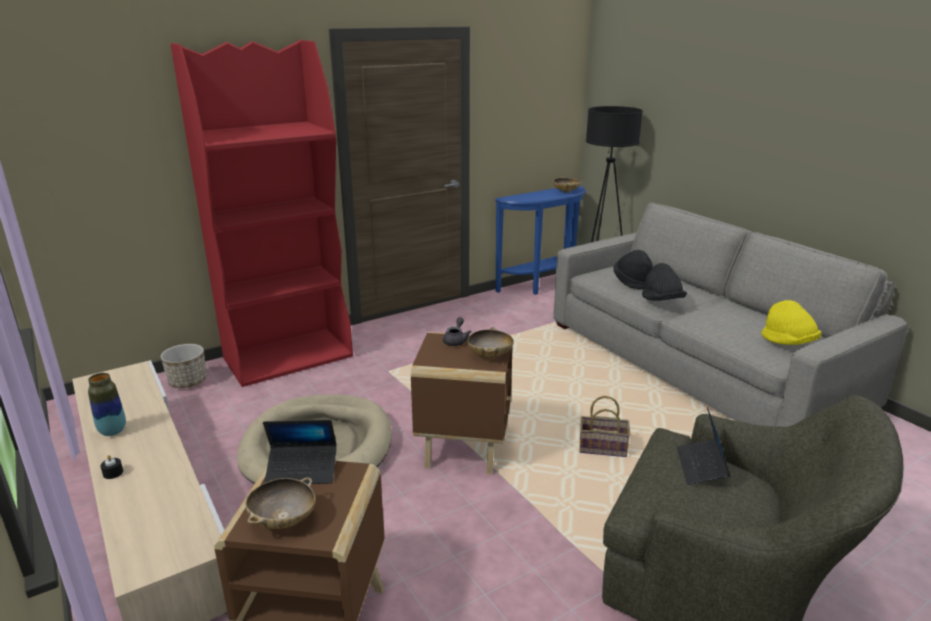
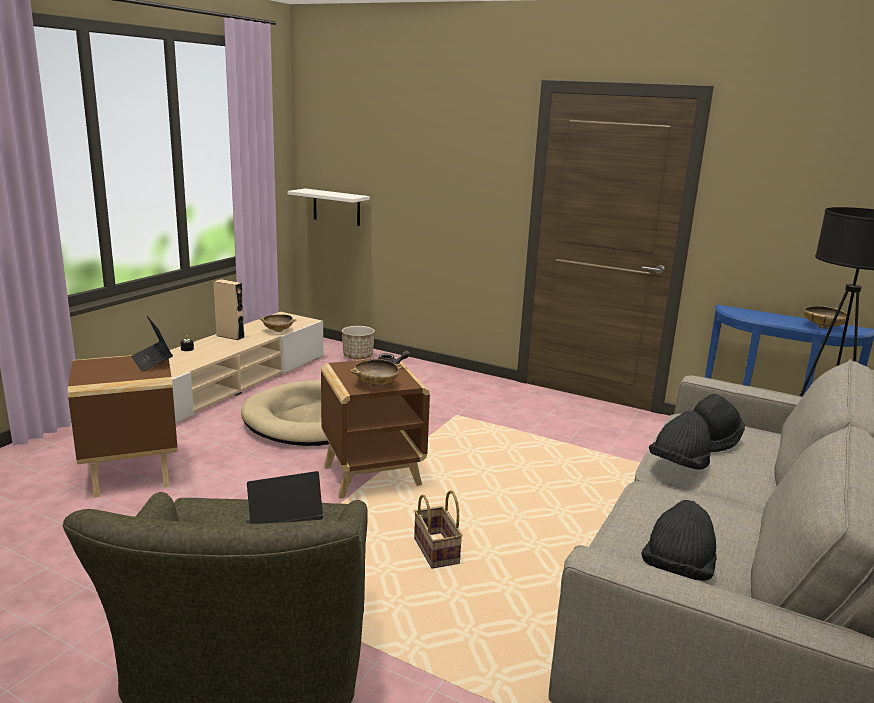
camera: 60 degrees right, 5 degrees down
(80, 217) = (336, 207): none -> white shelf
(113, 431) = (230, 336): vase -> beige speaker
(283, 520) = (96, 368): beige bowl -> beige bowl (278, 331)
(289, 357) = (430, 374): red bookcase -> none
(788, 343) = (677, 571): yellow hat -> black hat

